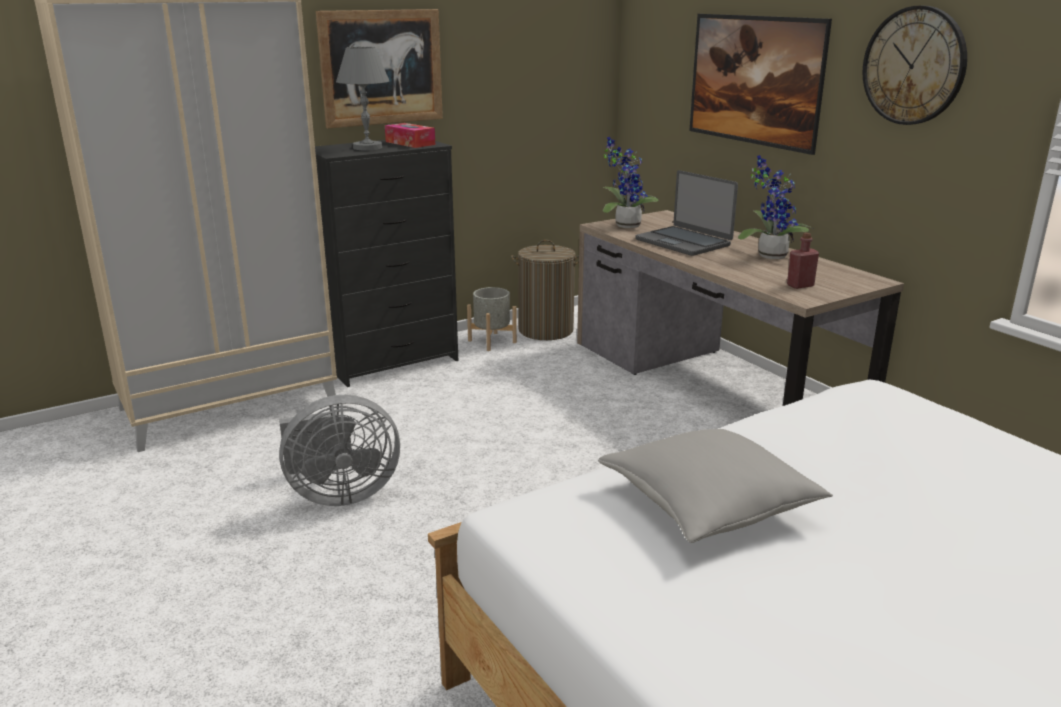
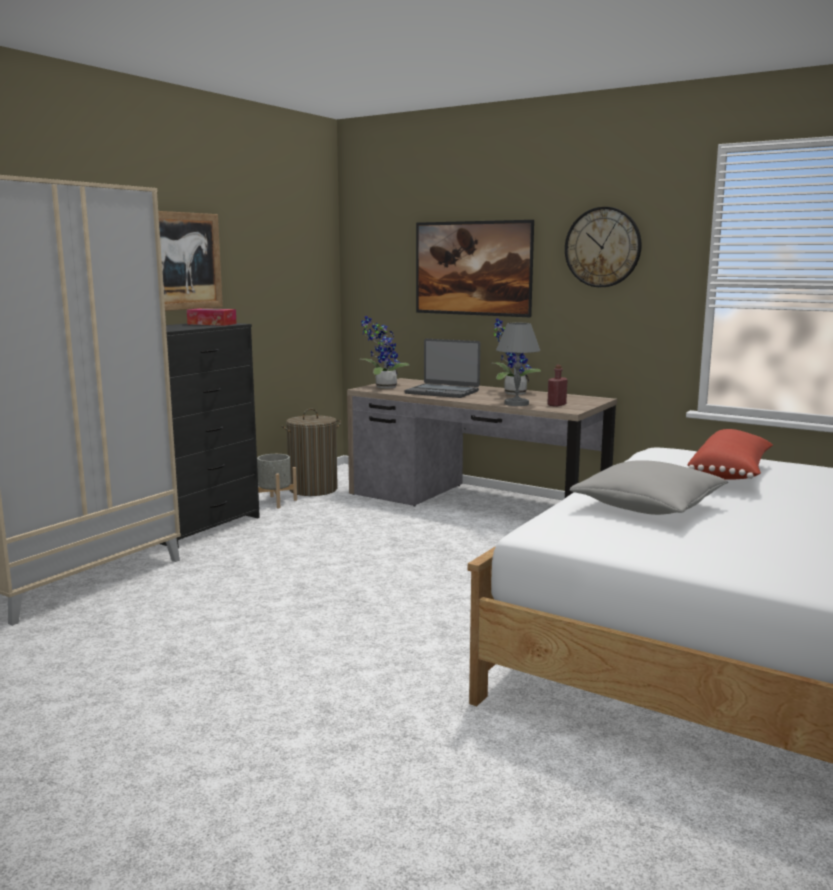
camera: 25 degrees left, 10 degrees down
(339, 494) = (253, 616): grey fan -> none
(367, 148) = (181, 327): grey table lamp -> grey table lamp (516, 404)
(911, 462) = (732, 473): none -> red pillow

